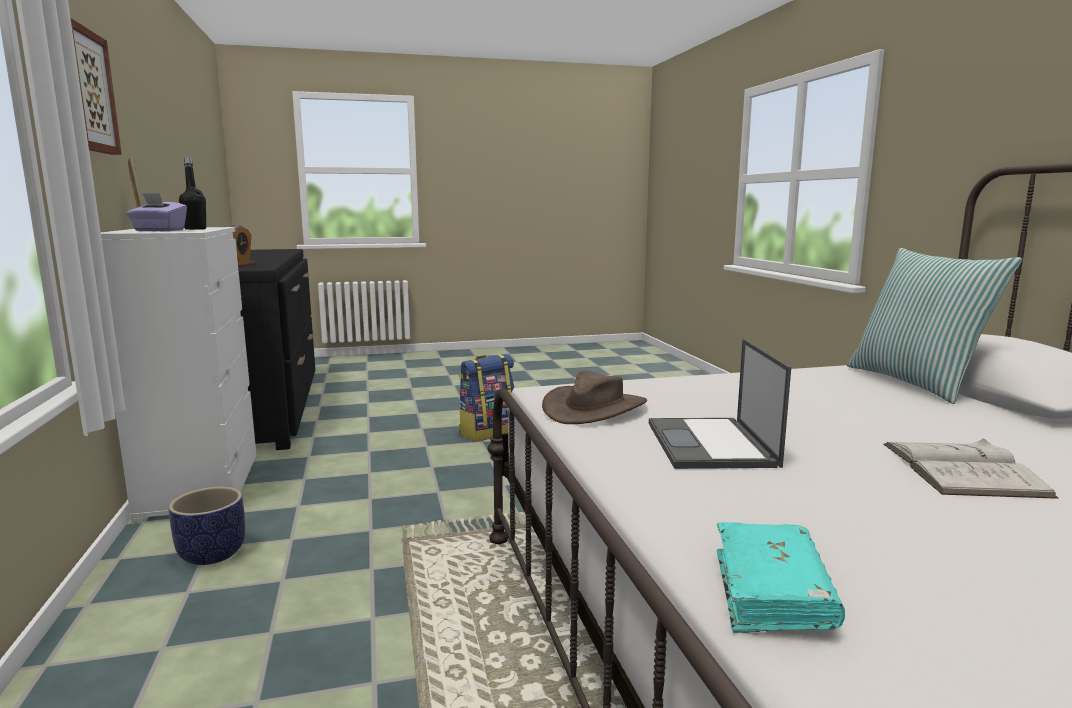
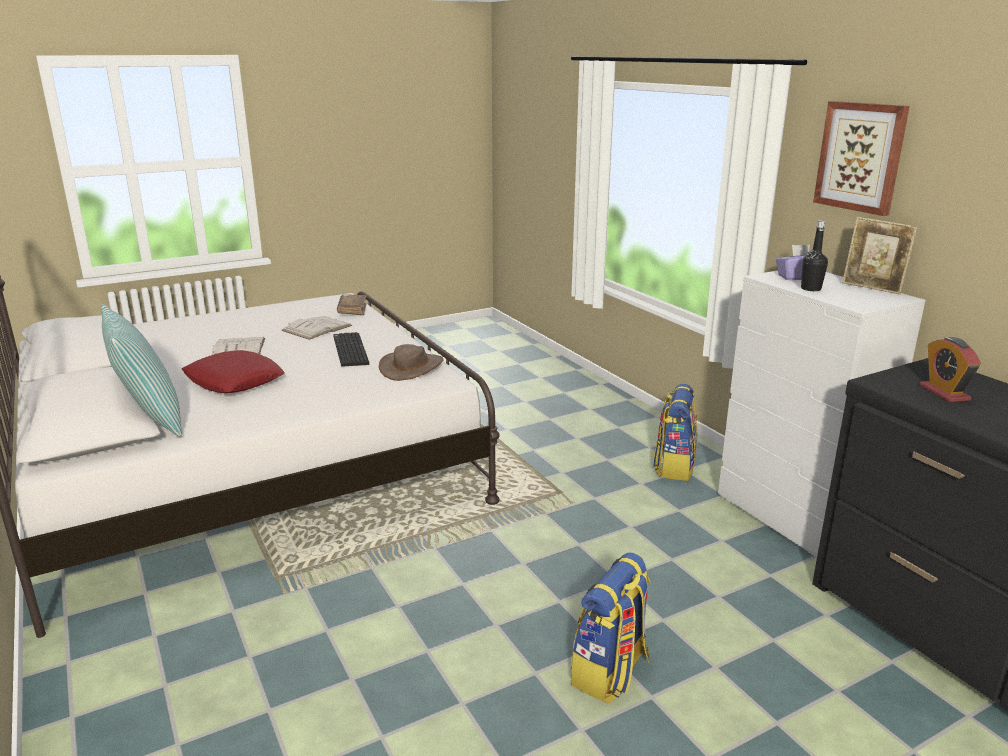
camera: 165 degrees right, 10 degrees up
(212, 555) = (674, 466): planter -> backpack
(711, 444) = (349, 350): laptop -> keyboard
(771, 593) = (352, 310): turquoise book -> brown book
(832, 514) = (317, 328): none -> white book
(873, 413) = (234, 380): none -> red pillow

